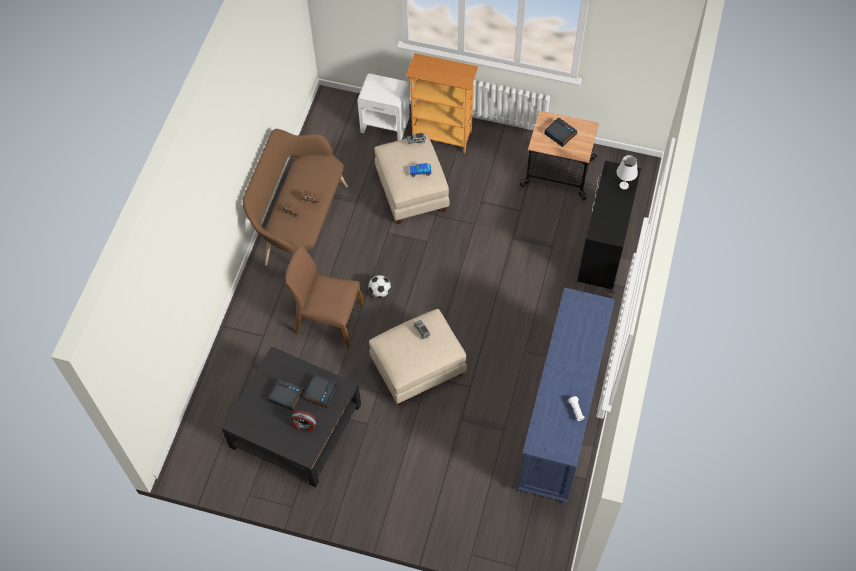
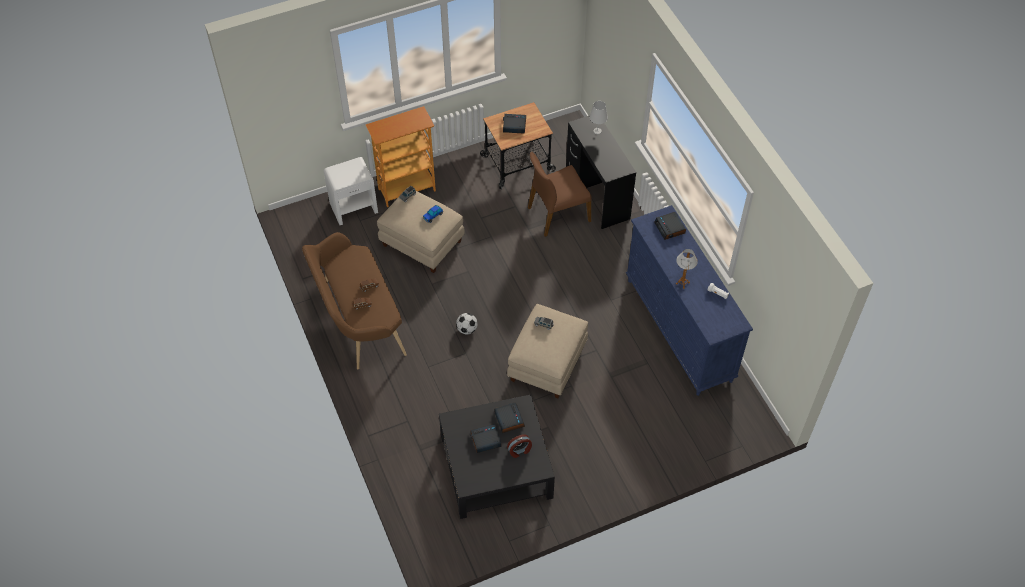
camera: 40 degrees left, 5 degrees down
(328, 319) = (446, 375): brown chair -> brown chair (558, 214)
(553, 378) = (682, 283): none -> table lamp
(591, 319) = (670, 228): none -> alarm clock

